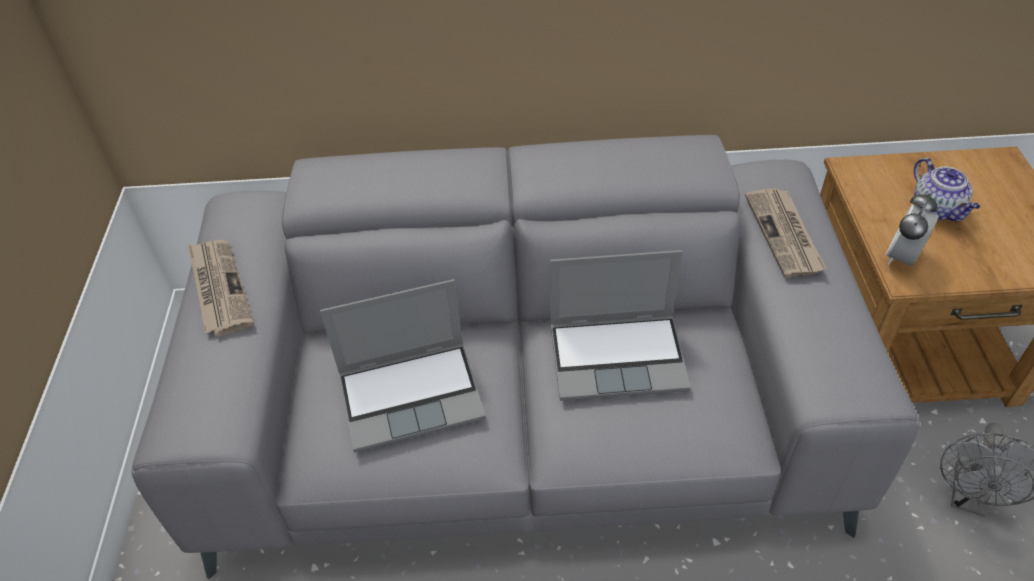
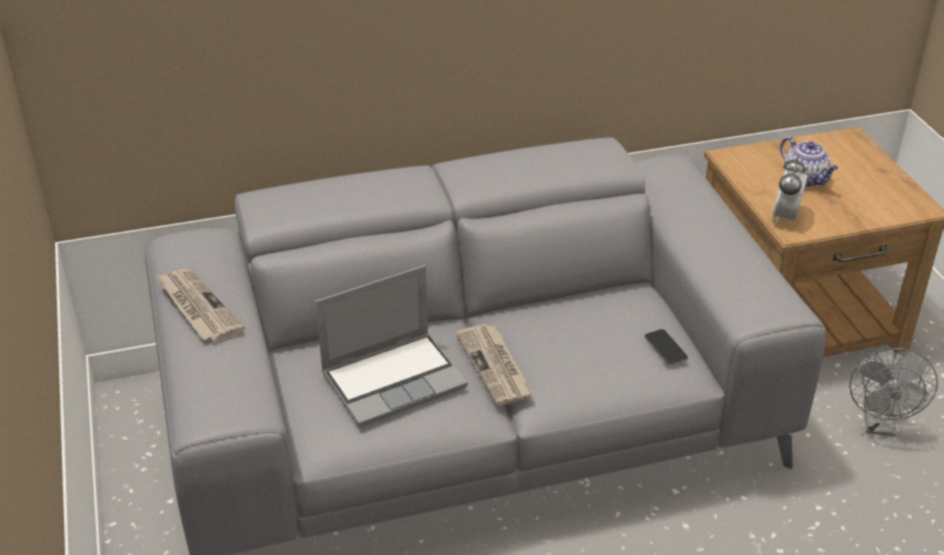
camera: 15 degrees left, 10 degrees down
(619, 356) = (567, 327): laptop -> none
(723, 403) = (665, 348): none -> phone
(785, 234) = (687, 209): newspaper -> newspaper (495, 366)

